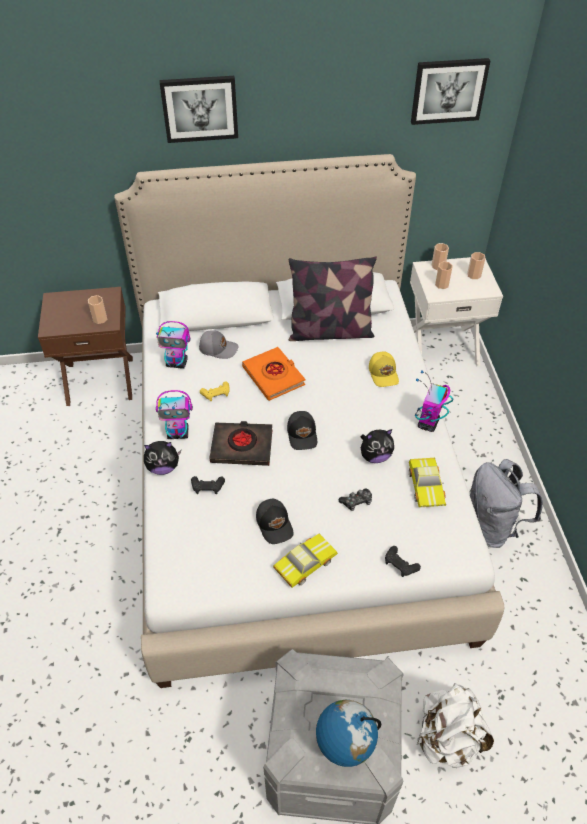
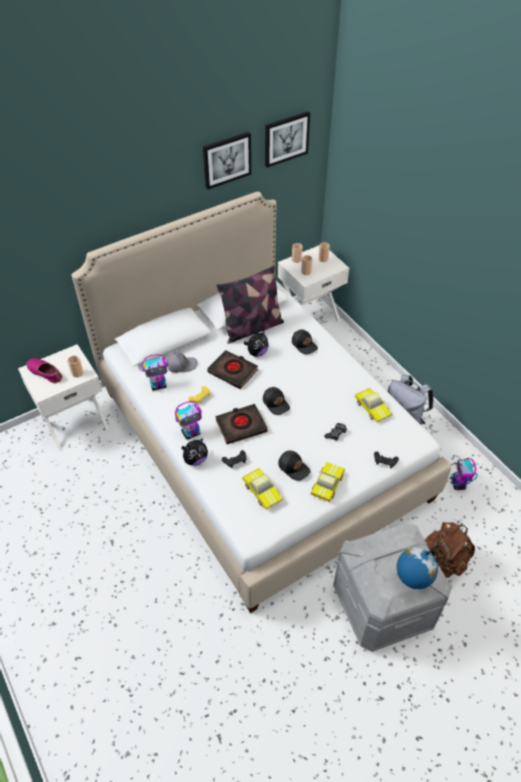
camera: 25 degrees left, 0 degrees up
(67, 307) = (45, 373): none -> shoe
(100, 379) = (74, 422): brown nightstand -> white nightstand
(200, 108) = (124, 194): picture -> picture (226, 160)
(218, 538) = (263, 490): none -> toy car
(274, 376) = (233, 371): orange book -> black book
(375, 456) = (330, 400): plush toy -> plush toy (257, 352)
(384, 373) = (304, 344): yellow cap -> black cap
(428, 424) = (351, 368): toy robot -> toy robot (458, 484)
(448, 737) = (443, 561): white backpack -> brown backpack

